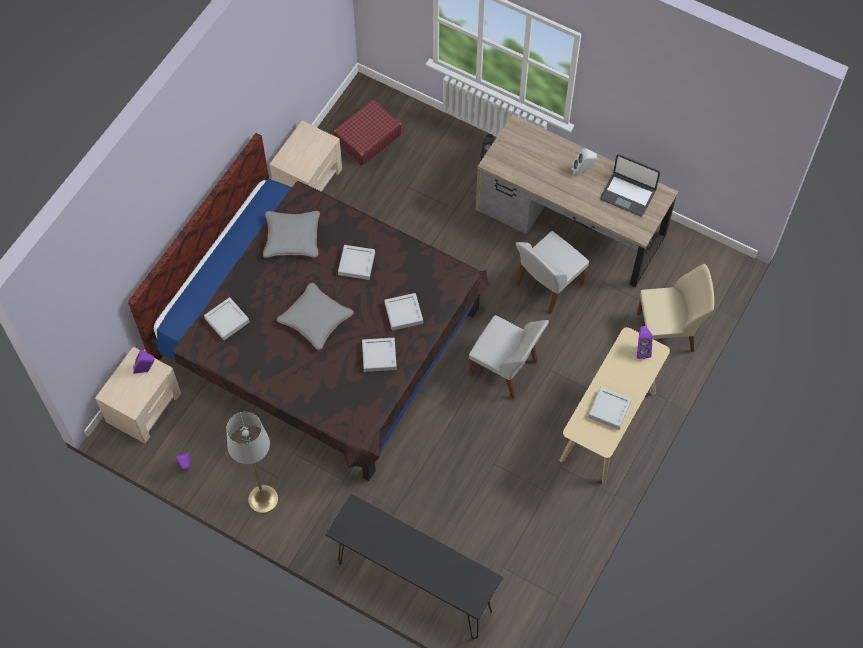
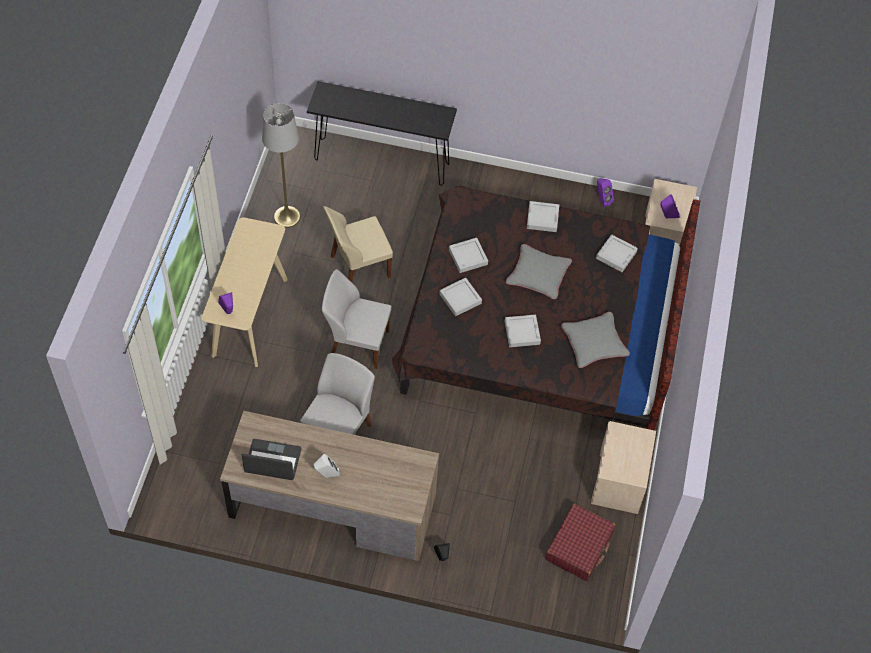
camera: 160 degrees right, 5 degrees down
(263, 499) = (528, 193): grey floor lamp -> grey floor lamp (287, 217)
(609, 409) = (248, 255): grey tray -> grey tray (542, 218)
(667, 332) = (209, 416): beige chair -> beige chair (358, 267)

